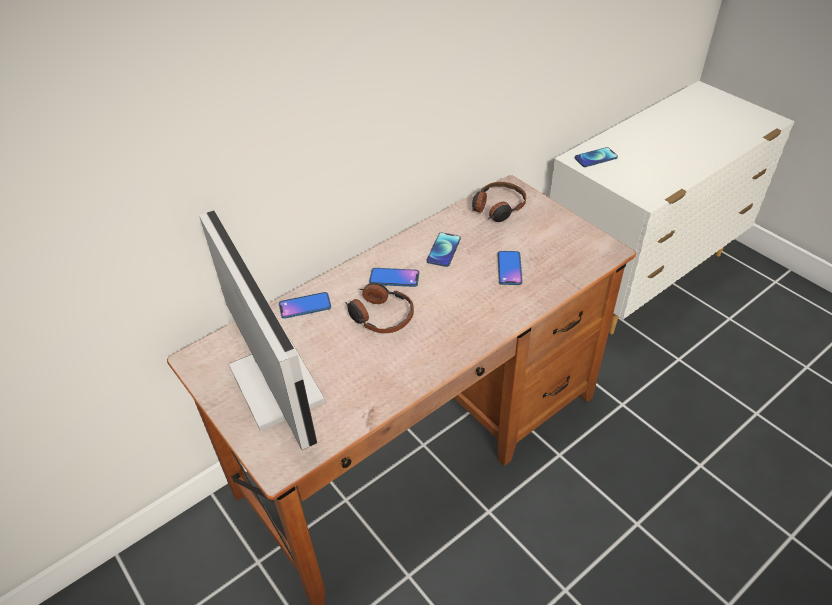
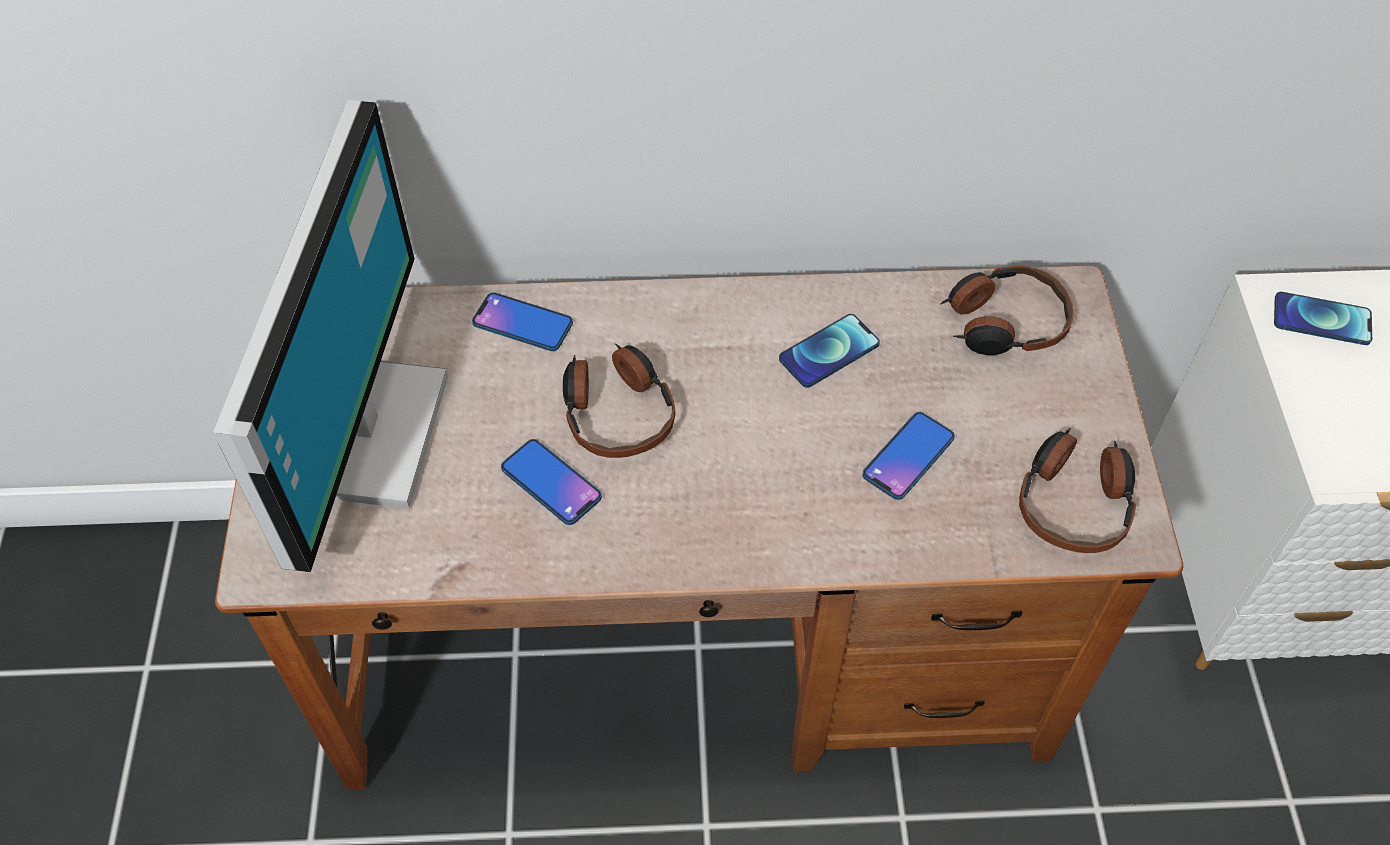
camera: 35 degrees right, 10 degrees up
(394, 278) = (700, 356): phone -> phone (551, 483)
(580, 251) = (1074, 501): none -> headphones

